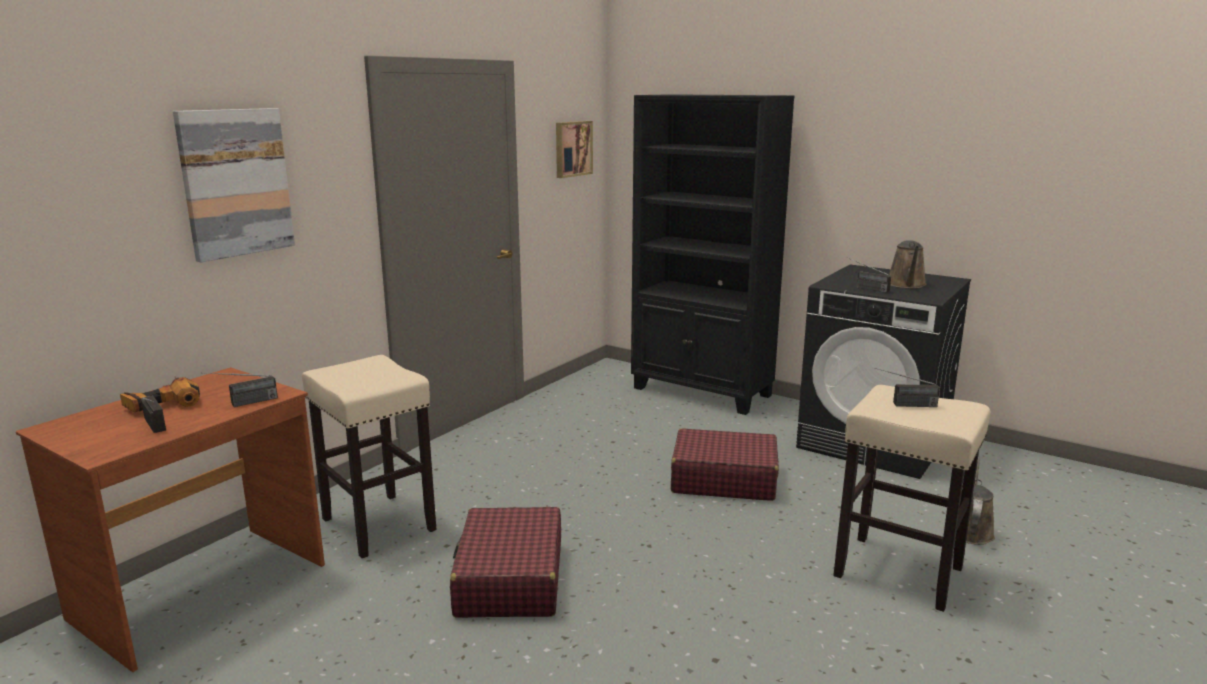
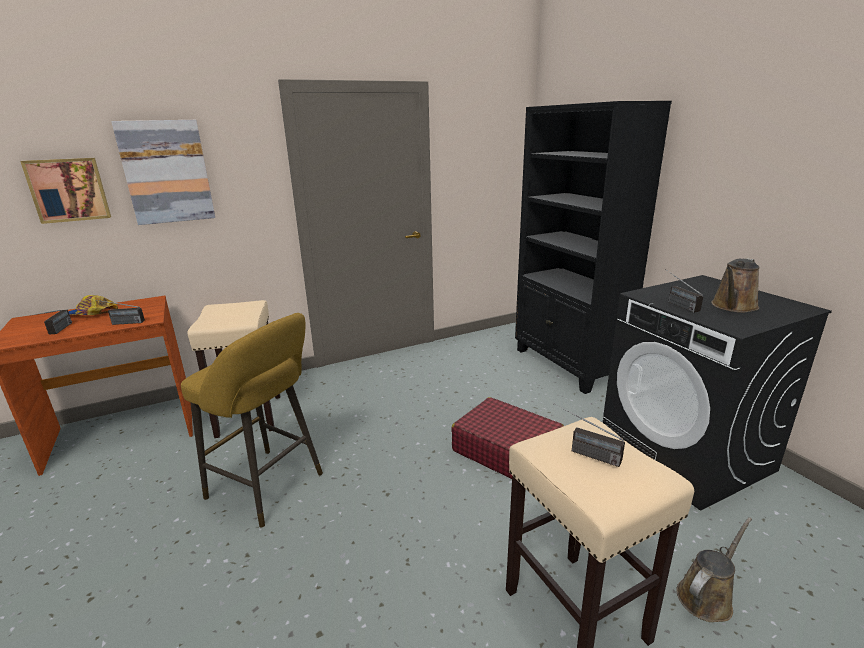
camera: 30 degrees right, 5 degrees up
(161, 403) = (91, 313): power drill -> cap
(509, 579) = (270, 487): red suitcase -> yellow stool
(572, 148) = (491, 154): picture -> picture (68, 190)

